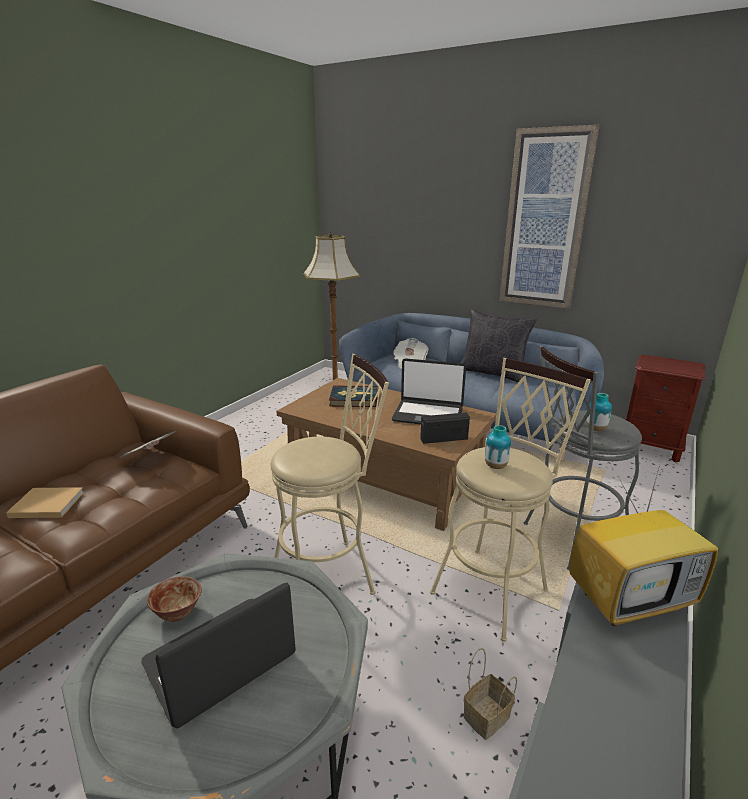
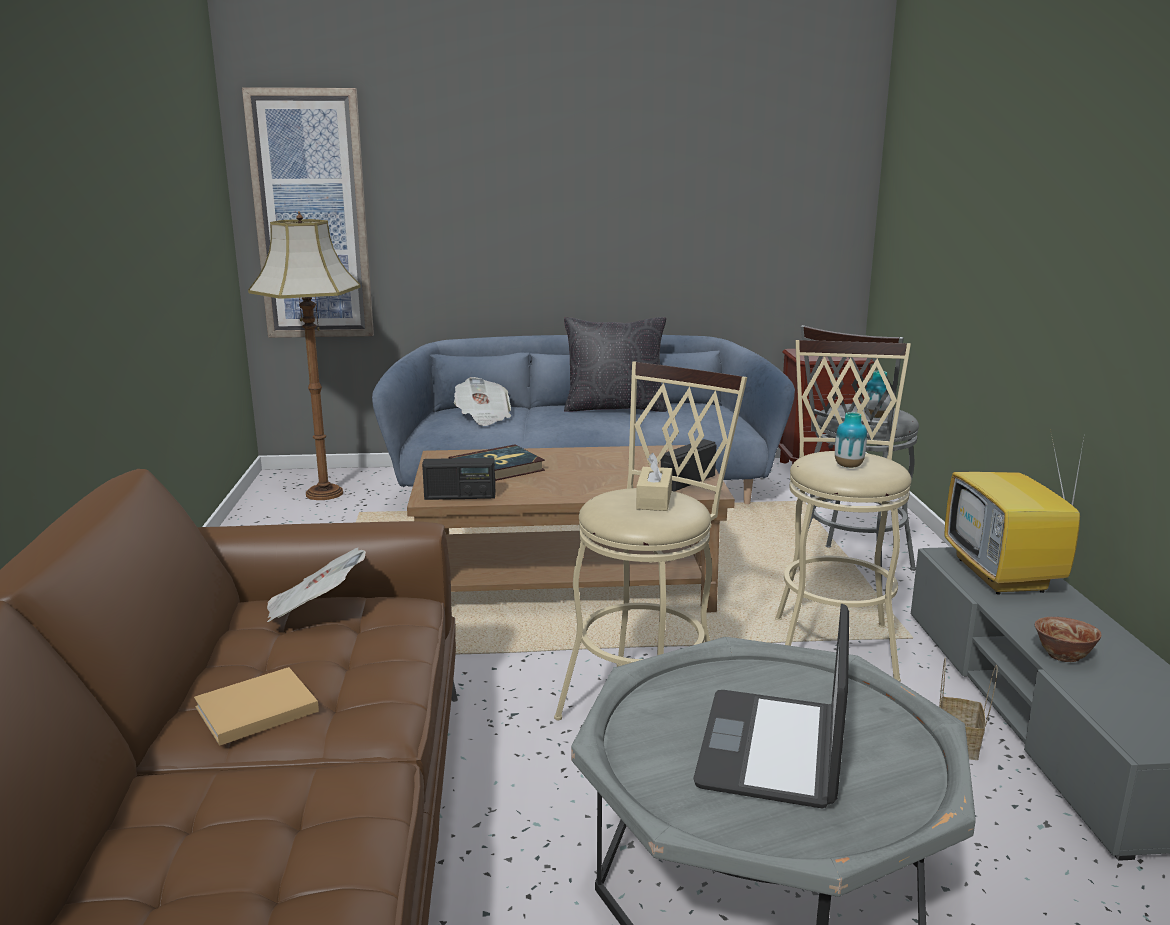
camera: 35 degrees left, 5 degrees down
(177, 612) = (650, 739): bowl -> bowl (1063, 656)
(309, 411) = (460, 496): none -> radio
(323, 451) = (654, 500): none -> beige tissue box
(428, 414) = (626, 463): laptop -> none
(545, 221) = (639, 181): picture -> picture (311, 216)
(629, 599) = (1004, 576): television -> television turned 135 degrees clockwise

